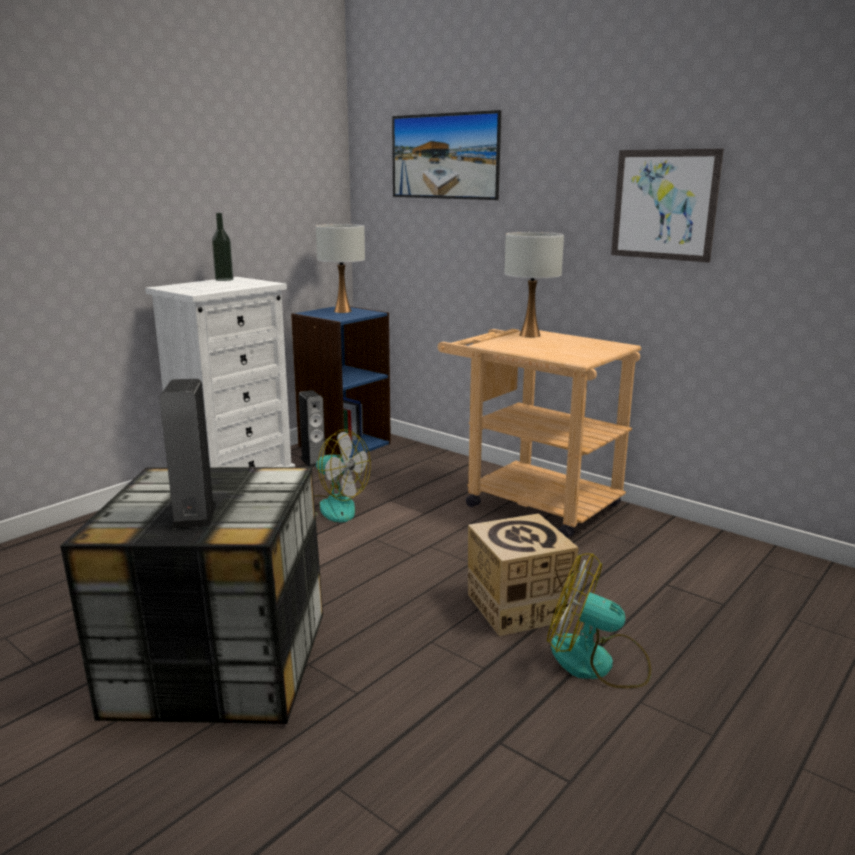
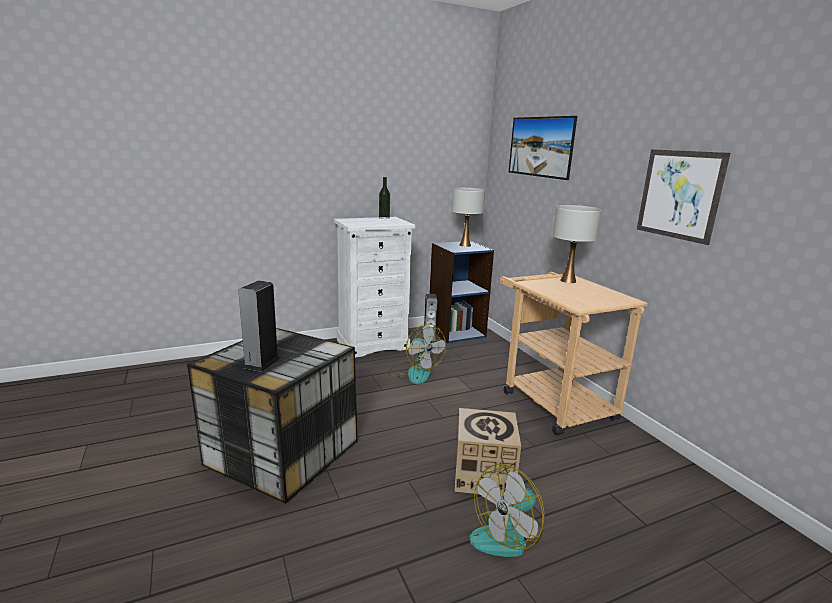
camera: 25 degrees right, 0 degrees up
(596, 662) = (507, 535): fan -> fan turned 90 degrees counterclockwise

